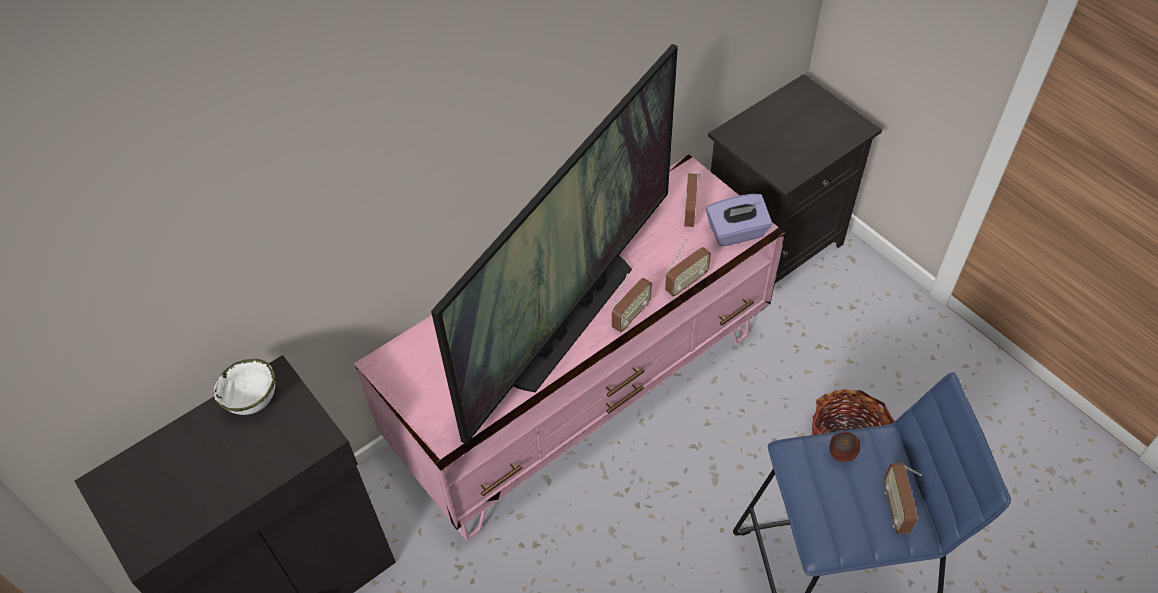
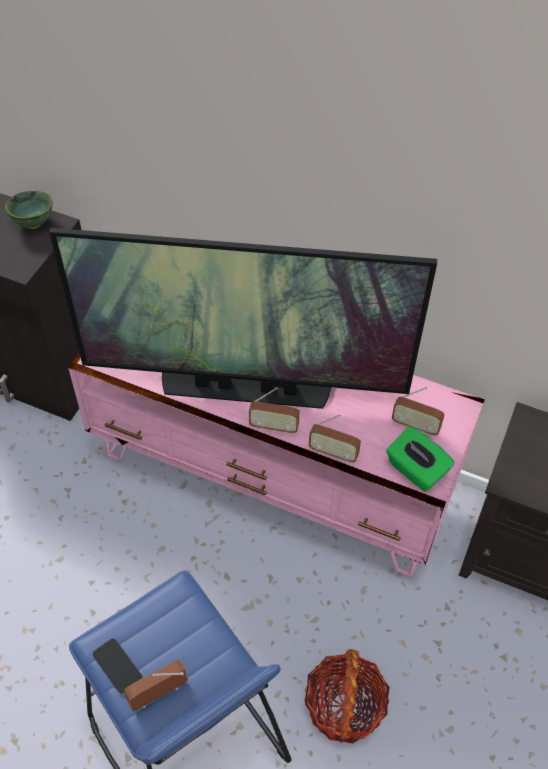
camera: 60 degrees right, 0 degrees up
(253, 402) = (32, 223): white bowl -> green bowl
(690, 212) = (415, 426): radio -> radio turned 135 degrees counterclockwise
(737, 233) = (416, 470): purple tissue box -> green tissue box
(841, 455) = (194, 629): apple -> none
(854, 534) = (117, 666): none -> phone

